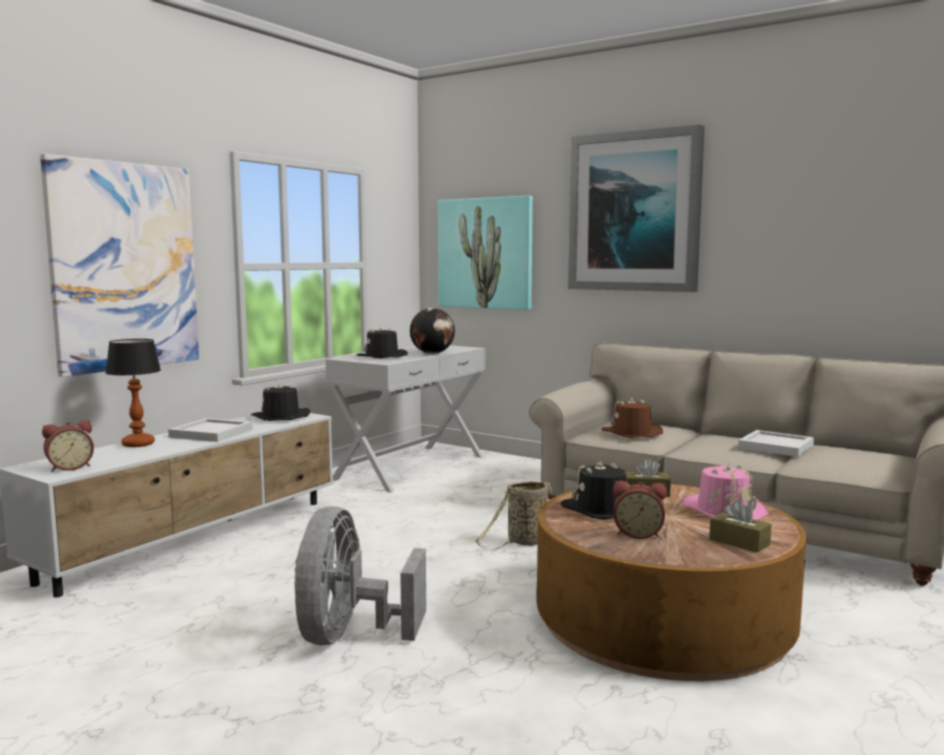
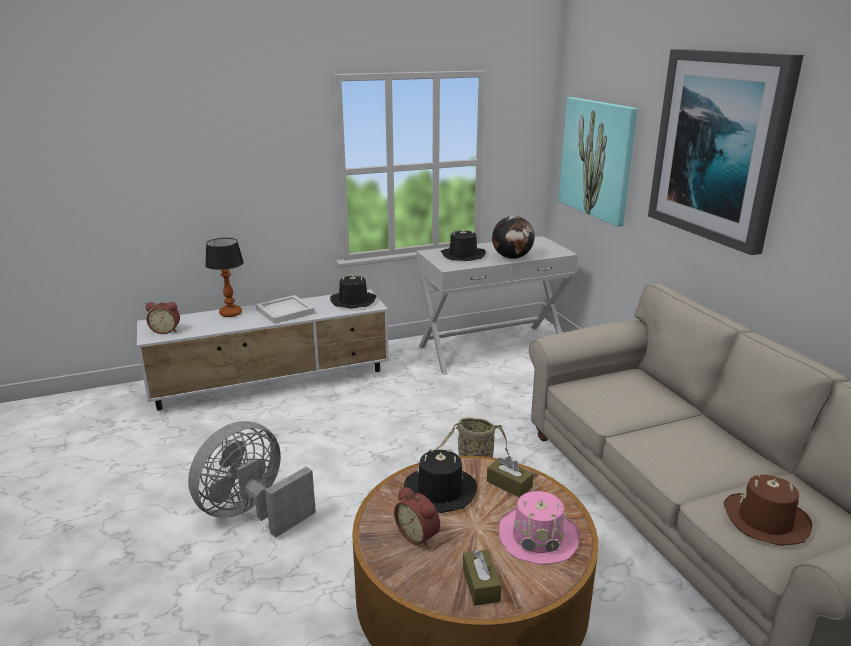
camera: 35 degrees right, 15 degrees up
(125, 266) = (237, 178): picture -> none
(632, 433) = (611, 398): brown hat -> brown hat (765, 520)
(775, 446) = (733, 466): white tray -> none

